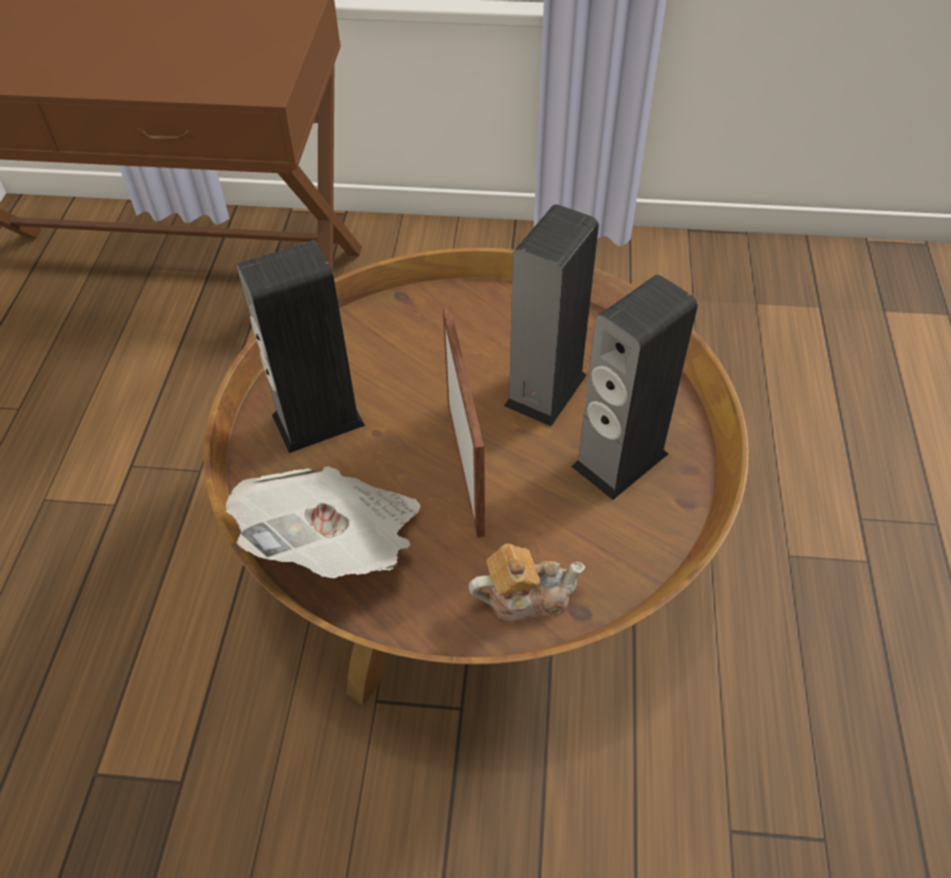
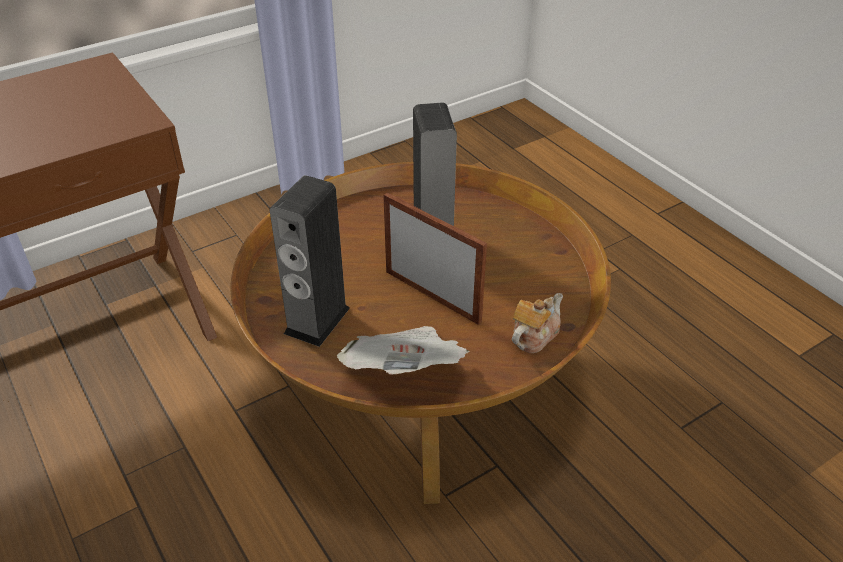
camera: 40 degrees left, 10 degrees down
(620, 460) = (508, 250): speaker -> none

